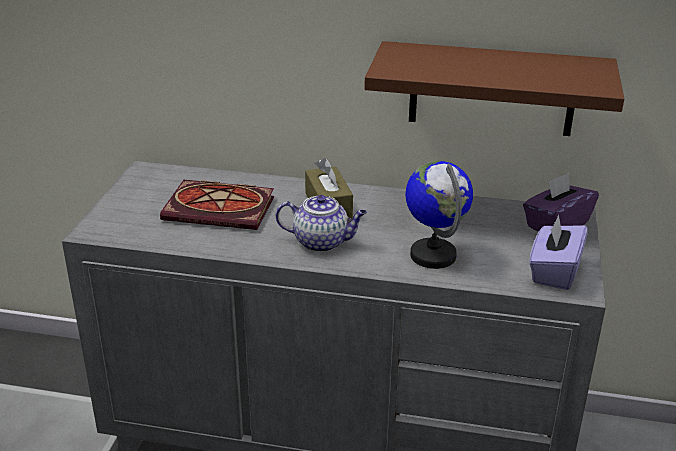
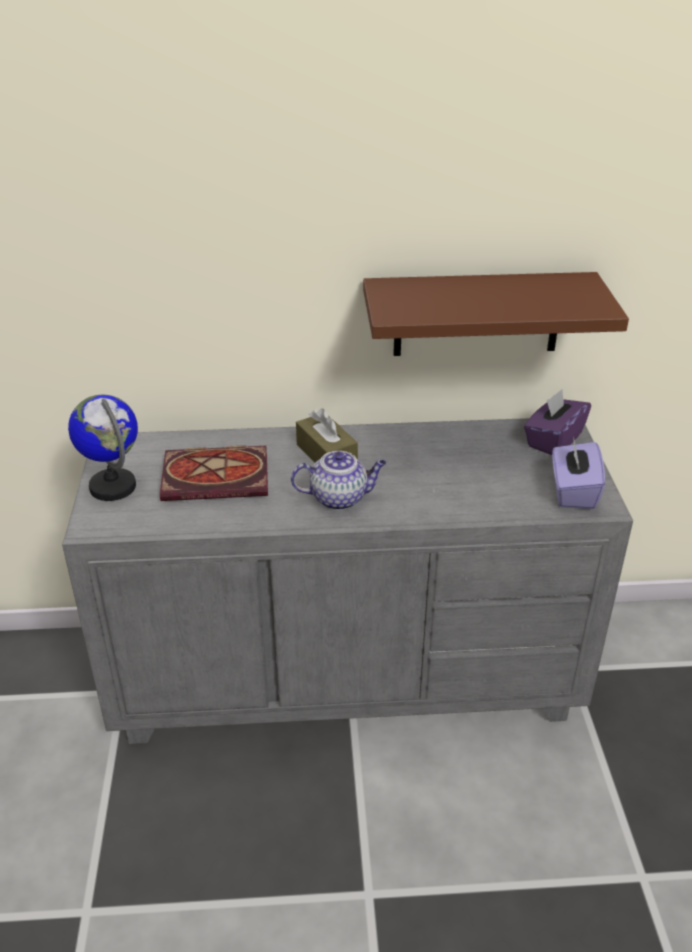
camera: 15 degrees left, 5 degrees up
(433, 255) = (454, 493): globe -> globe (113, 486)

